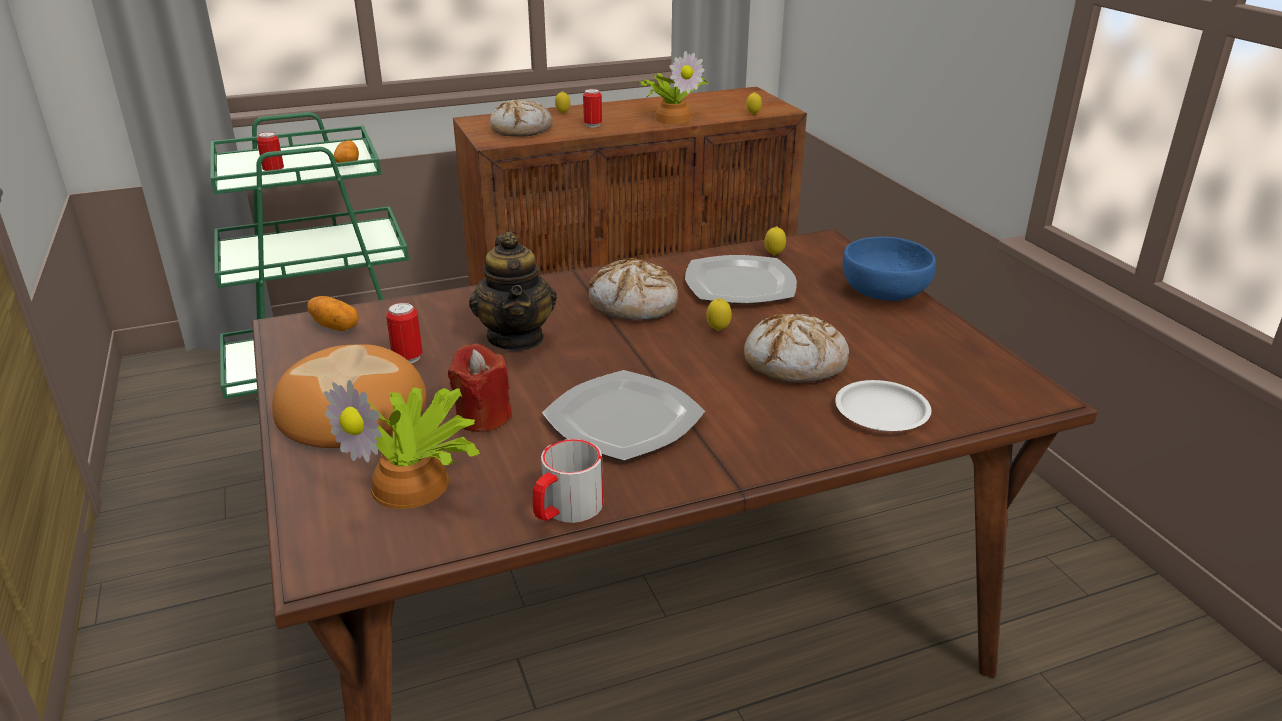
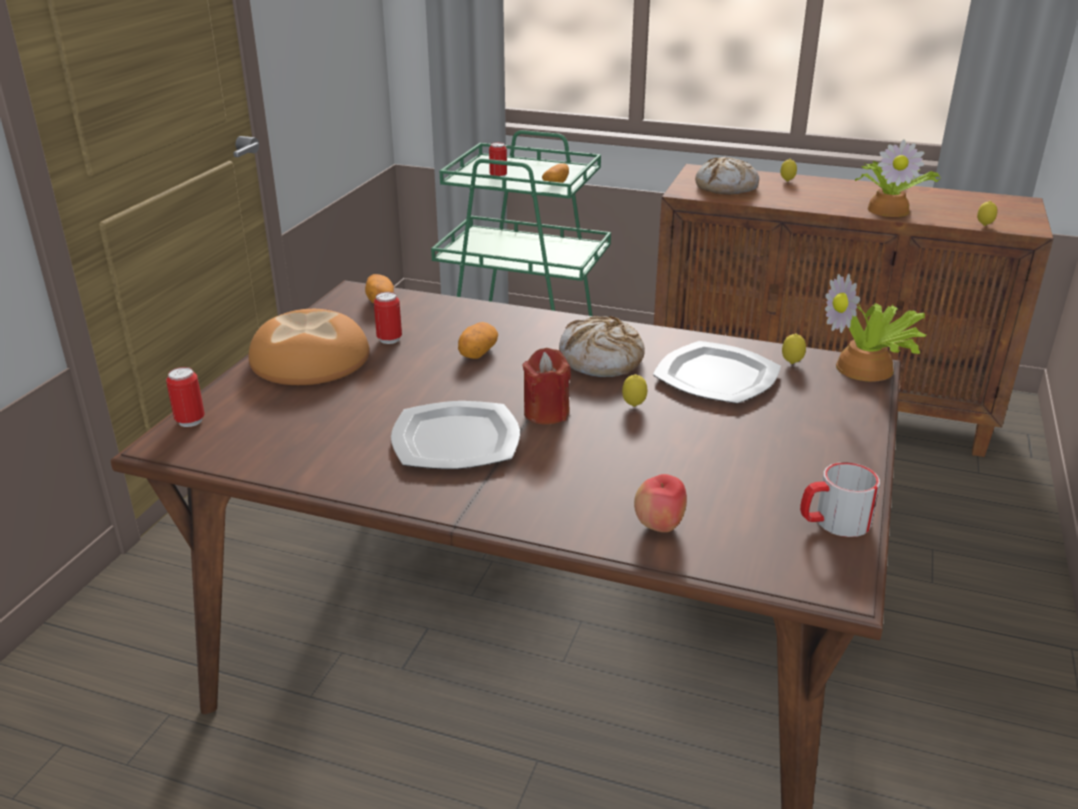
camera: 40 degrees right, 0 degrees up
(416, 483) = (274, 421): potted plant -> potted plant (868, 369)
(483, 417) = (373, 398): red candle -> red candle (546, 413)
(516, 338) = (477, 353): teapot -> potato
(565, 509) = (327, 479): mug -> mug (833, 522)
(593, 125) = (797, 198): can -> can (190, 421)
(795, 362) = (654, 456): bread -> none
(882, 412) = (659, 527): white plate -> apple
(883, 291) = (844, 432): blue bowl -> none

